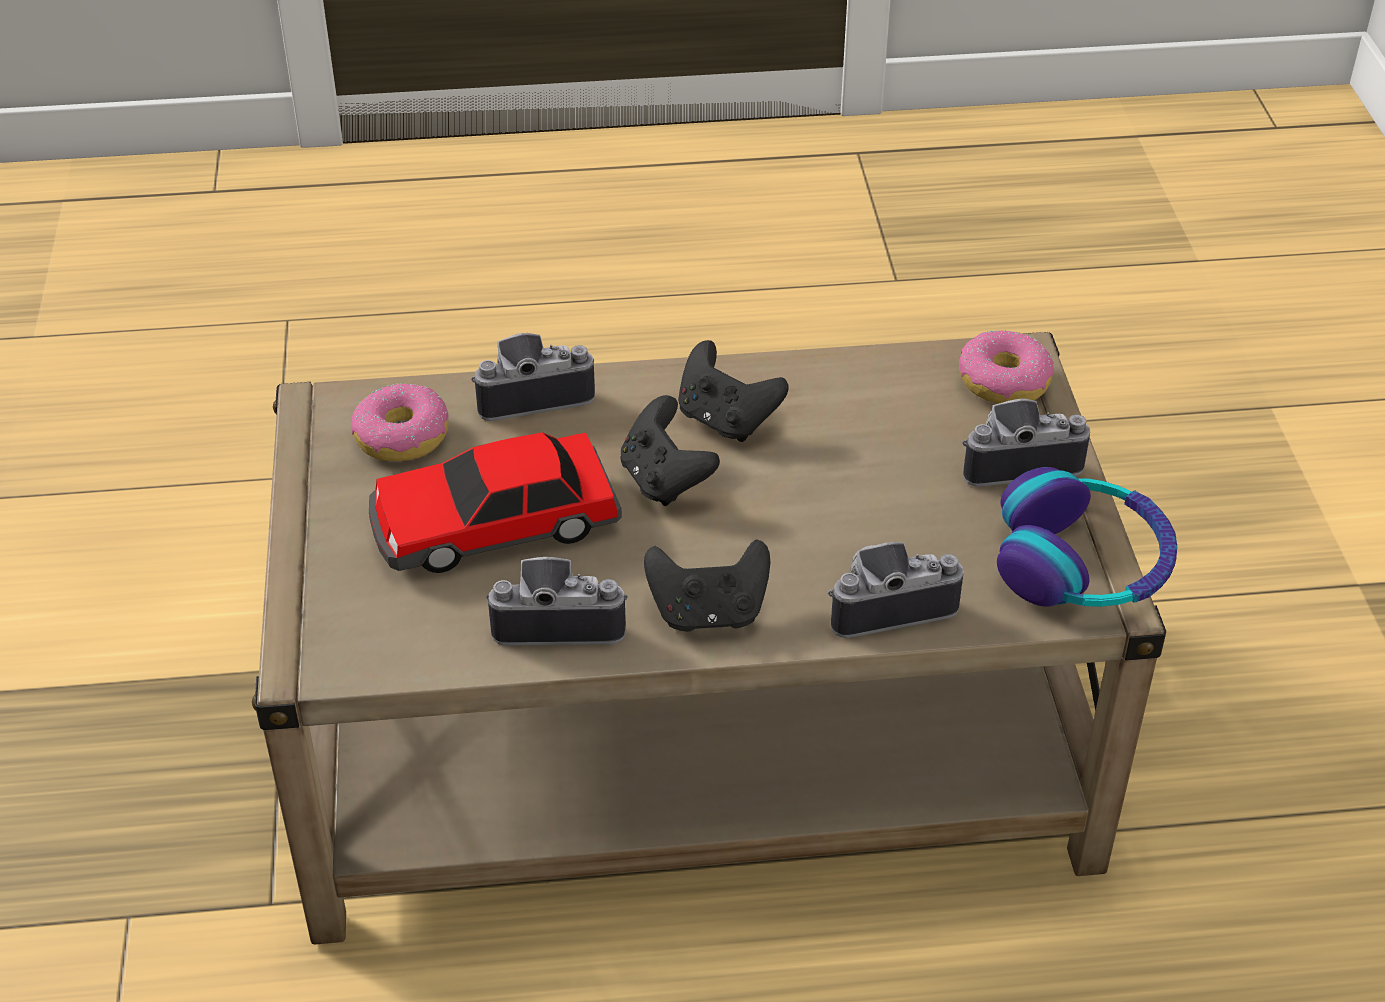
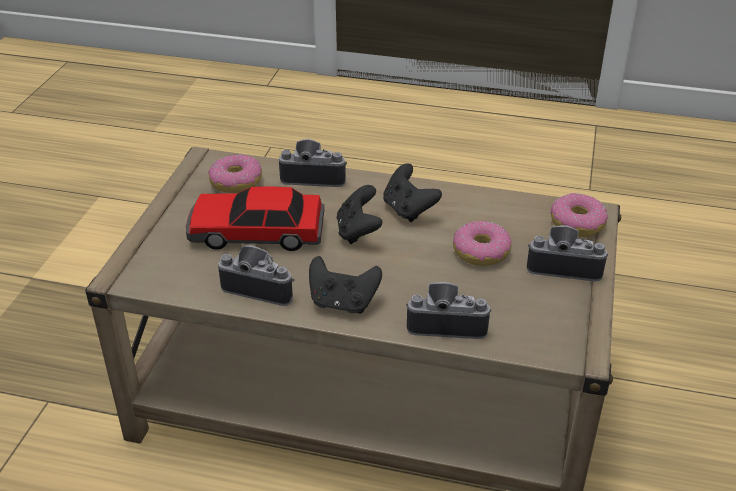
camera: 20 degrees right, 5 degrees down
(880, 468) = (481, 252): none -> donut
(1082, 563) = (575, 329): headphones -> none

